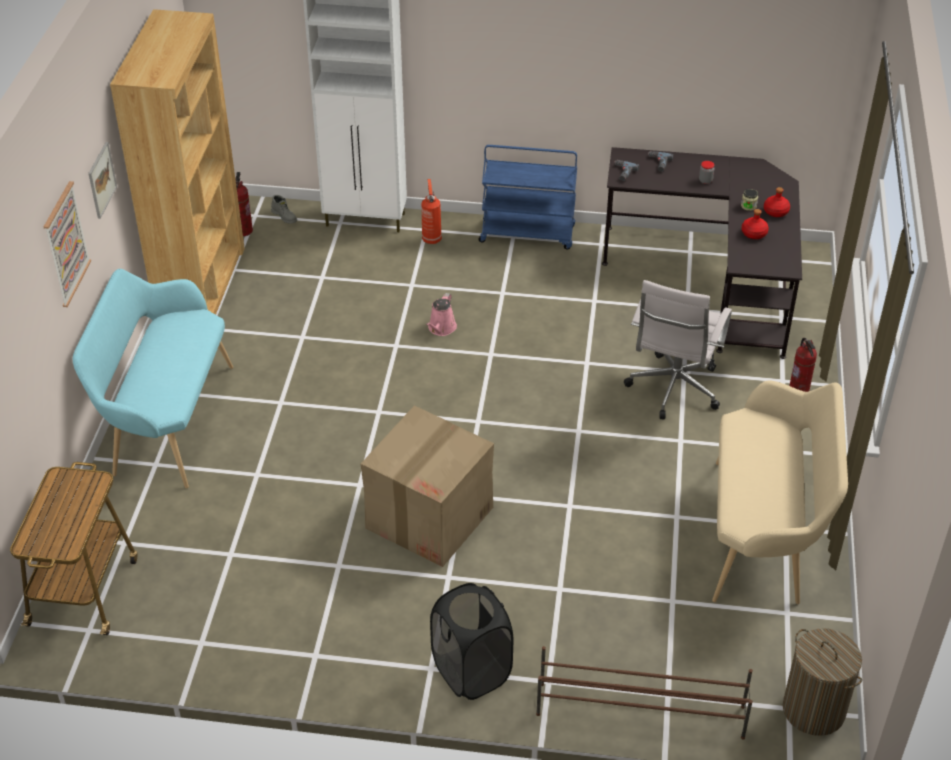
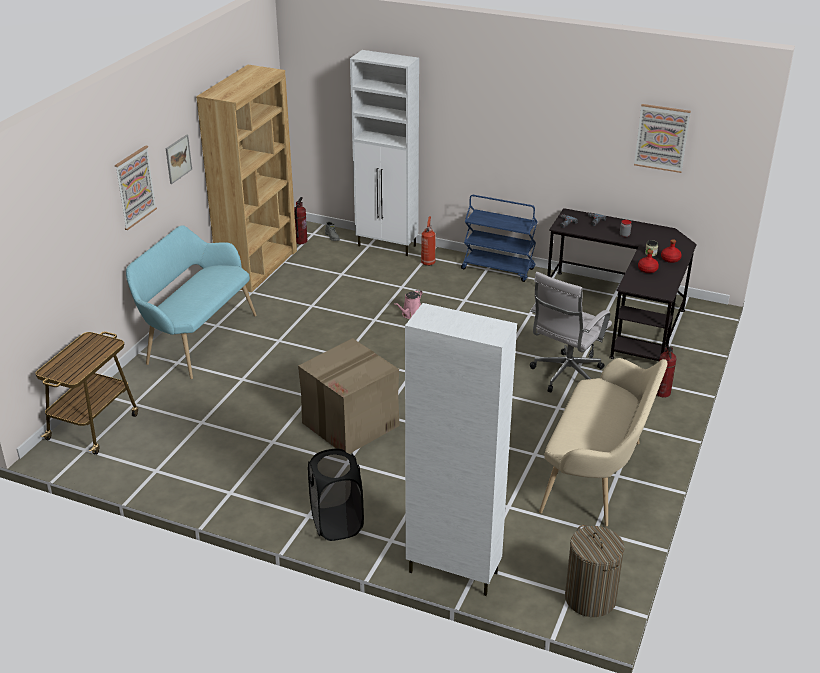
camera: 15 degrees right, 10 degrees down
(639, 710) = (452, 572): brown shoe rack -> white cabinet
(744, 49) = (662, 138): none -> picture

